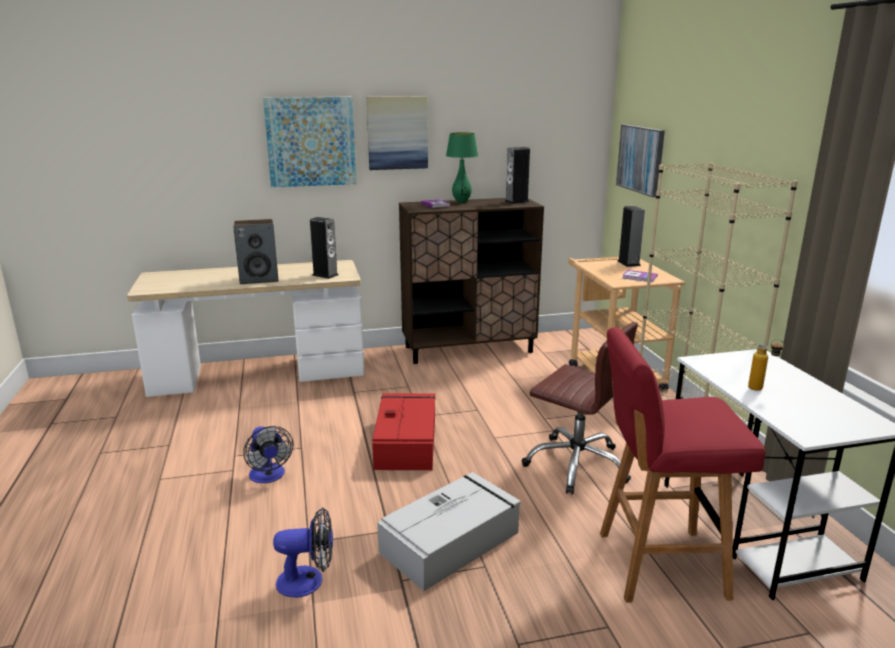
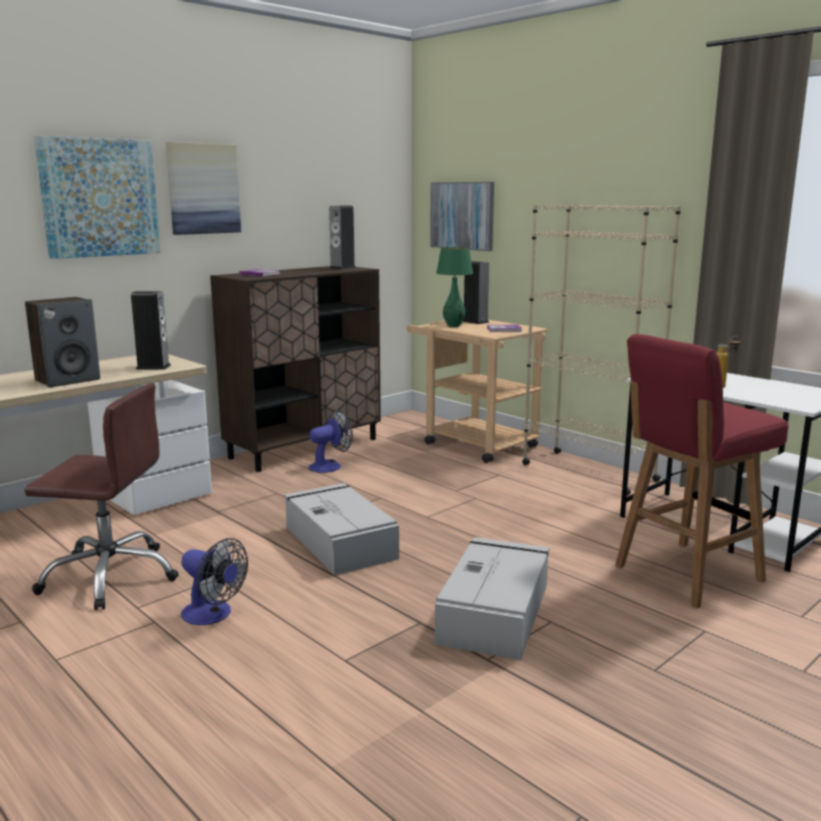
camera: 30 degrees left, 5 degrees down
(308, 580) = (390, 693): fan -> fan (330, 466)
(406, 441) = (339, 542): red storage box -> grey storage box
(461, 202) = (283, 271): green table lamp -> green table lamp (454, 326)
(577, 464) = (530, 519): brown office chair -> brown office chair (110, 576)

